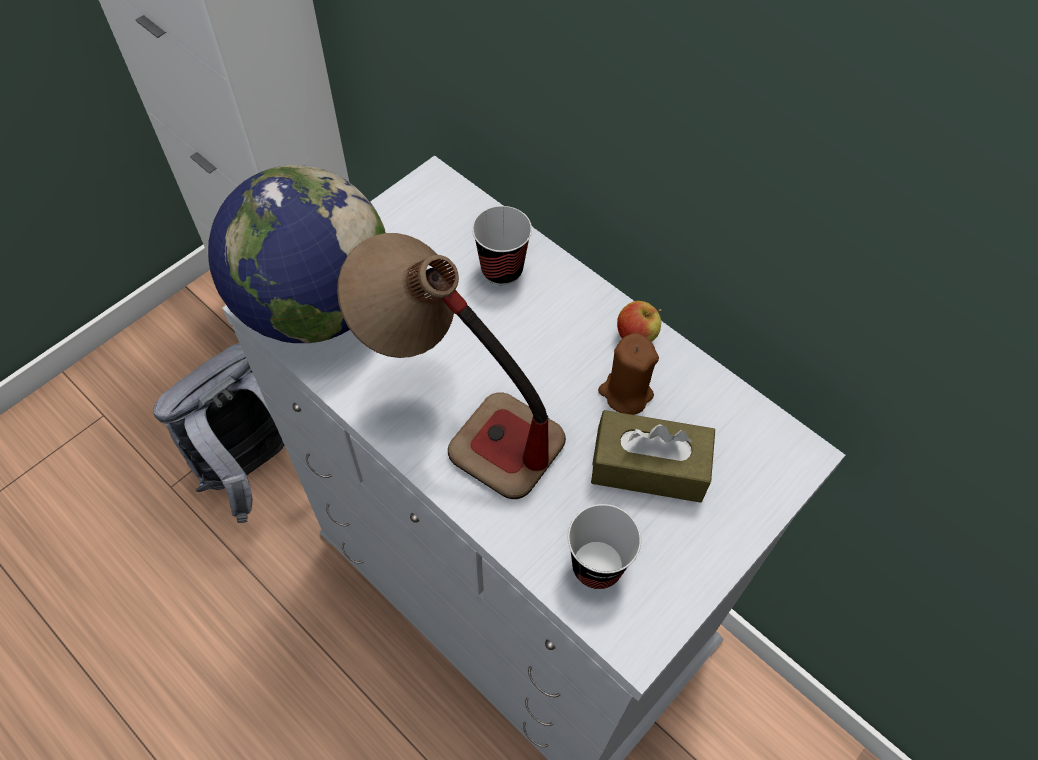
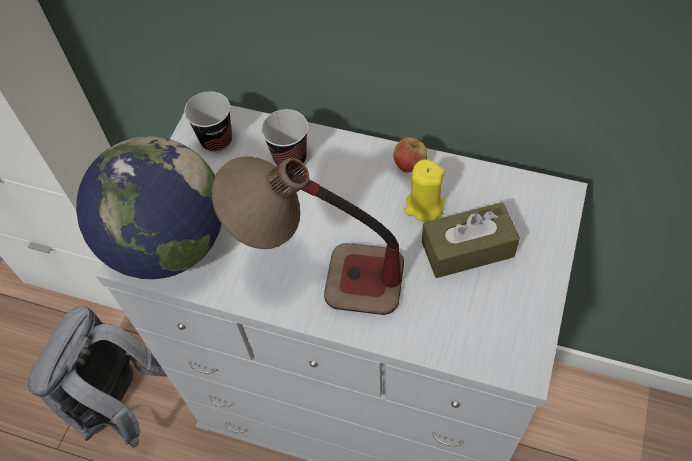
camera: 20 degrees left, 0 degrees up
(597, 566) = (470, 331): cup -> cup (216, 140)
(625, 393) = (424, 206): brown candle -> yellow candle

